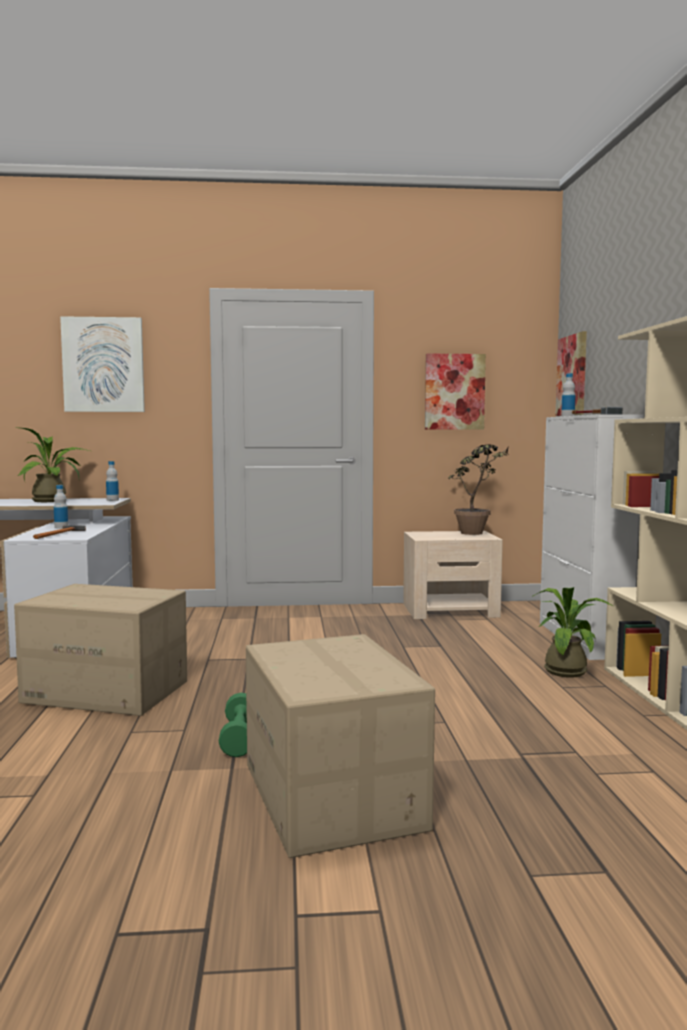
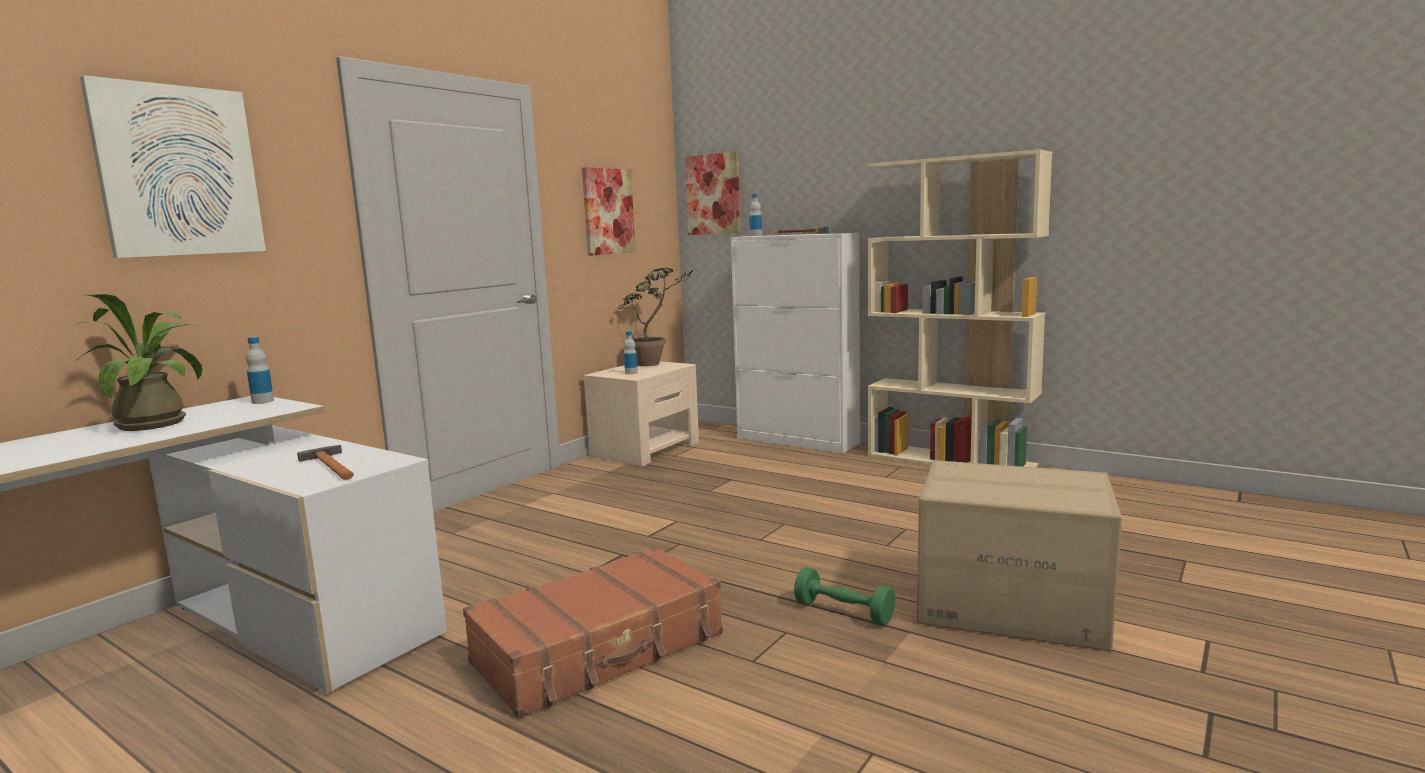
camera: 50 degrees left, 5 degrees up
(61, 527) = (269, 460): bottle -> bottle (631, 373)
(107, 692) = (600, 649): cardboard box -> brown suitcase
(567, 670) = (854, 465): potted plant -> none

